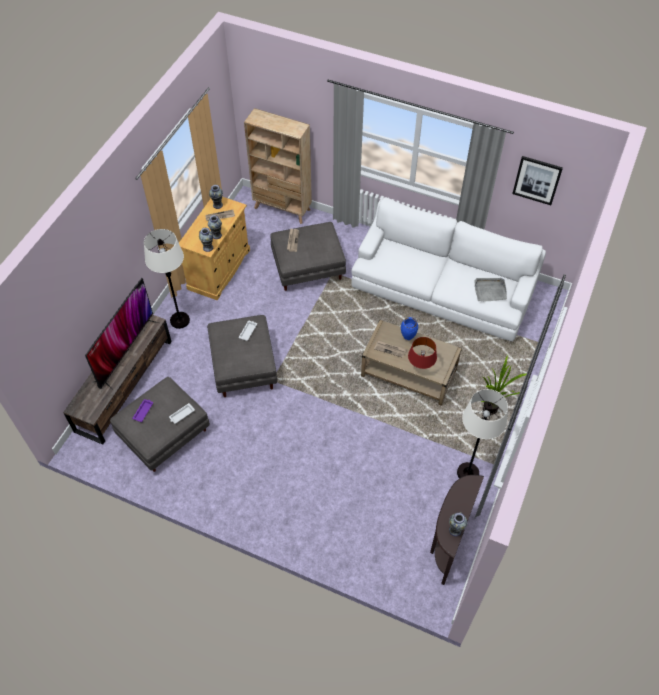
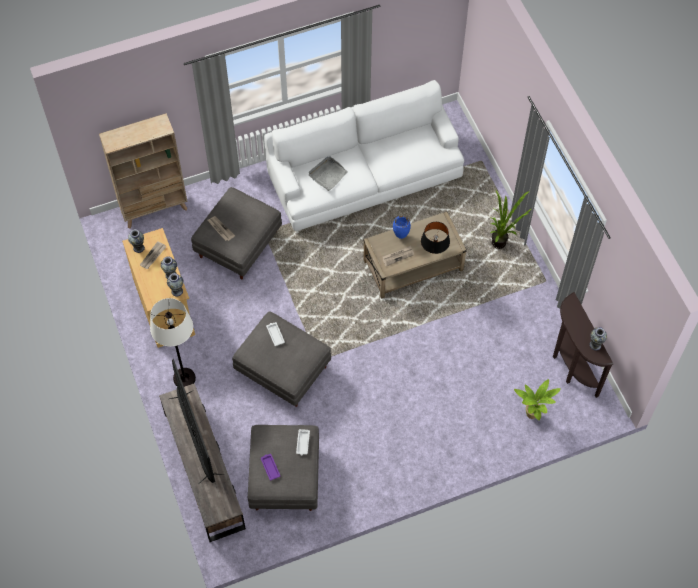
camera: 45 degrees left, 5 degrees up
(376, 551) = (532, 416): none -> potted plant
(420, 367) = (434, 251): red table lamp -> black table lamp
(467, 473) = (533, 305): white floor lamp -> none
(489, 290) = (419, 147): grey tray -> grey tray (327, 174)
(537, 180) = (405, 29): picture -> none

